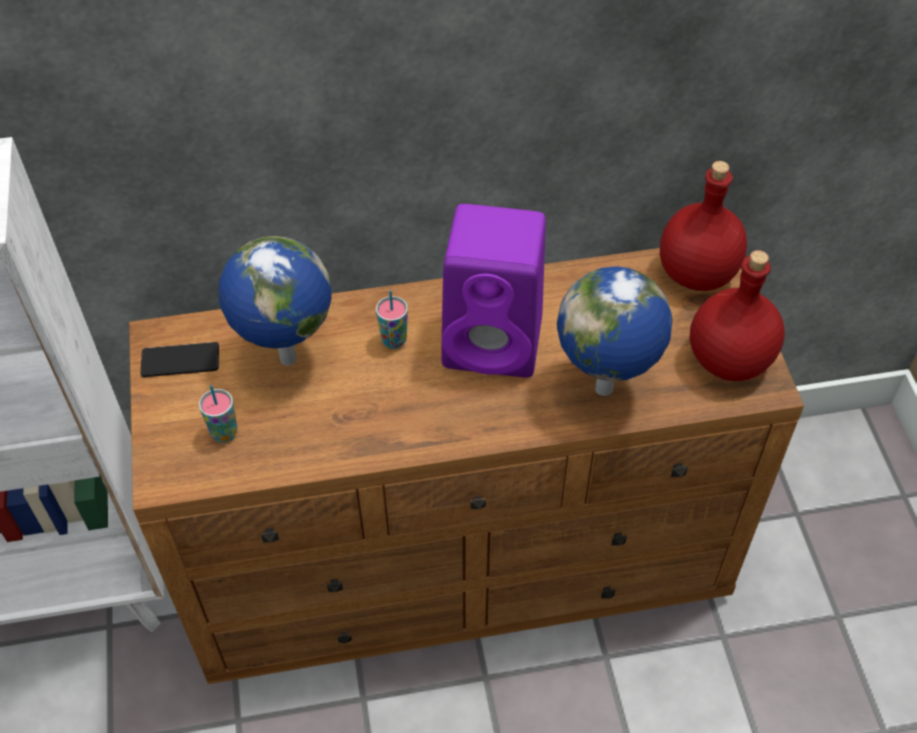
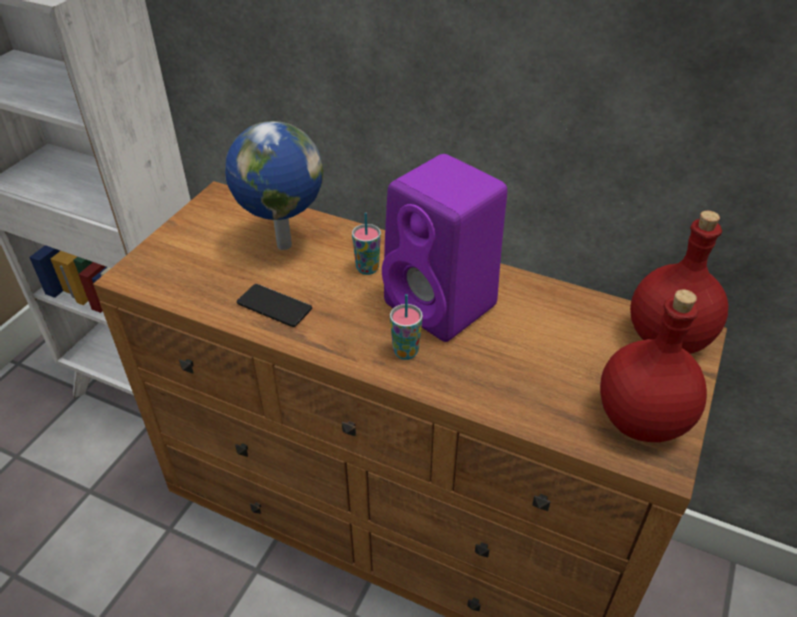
camera: 35 degrees right, 10 degrees down
(180, 360) = (217, 215): phone -> phone (274, 306)
(224, 433) = (195, 268): cup -> cup (405, 352)
(606, 390) = (502, 384): globe -> none

